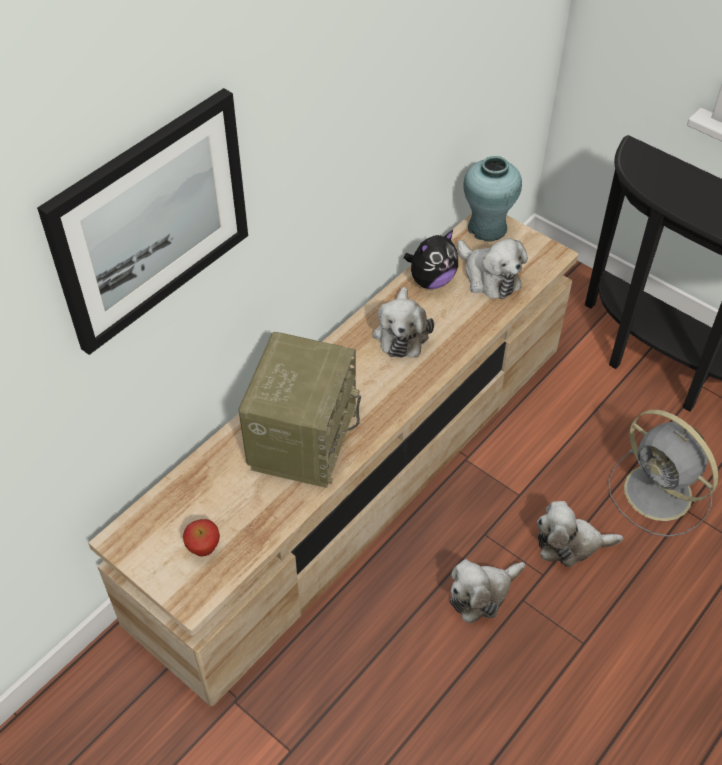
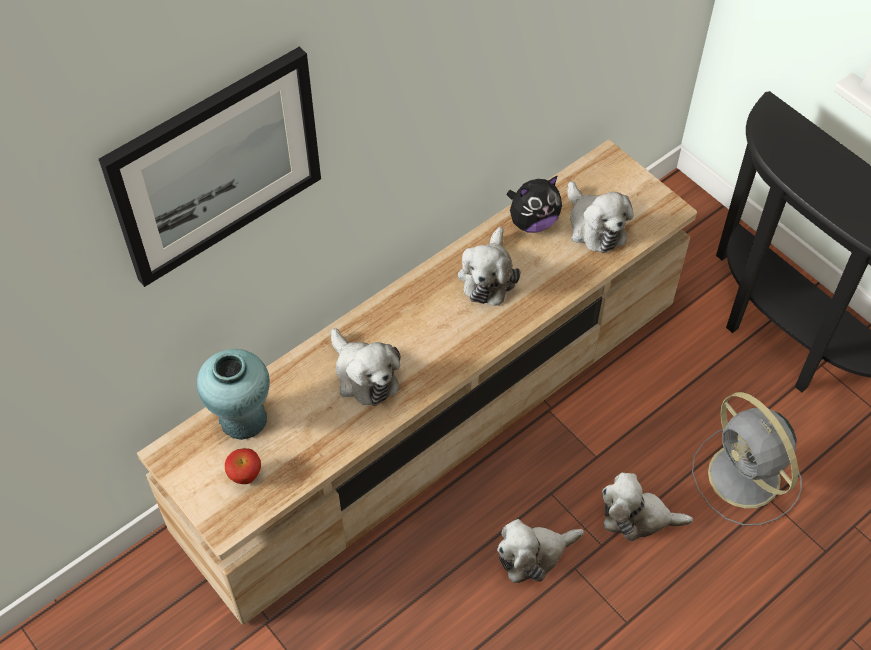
camera: 10 degrees right, 5 degrees up
(302, 437) = (364, 375): radio -> plush toy
(487, 228) = (606, 170): turquoise vase -> turquoise vase (243, 419)

